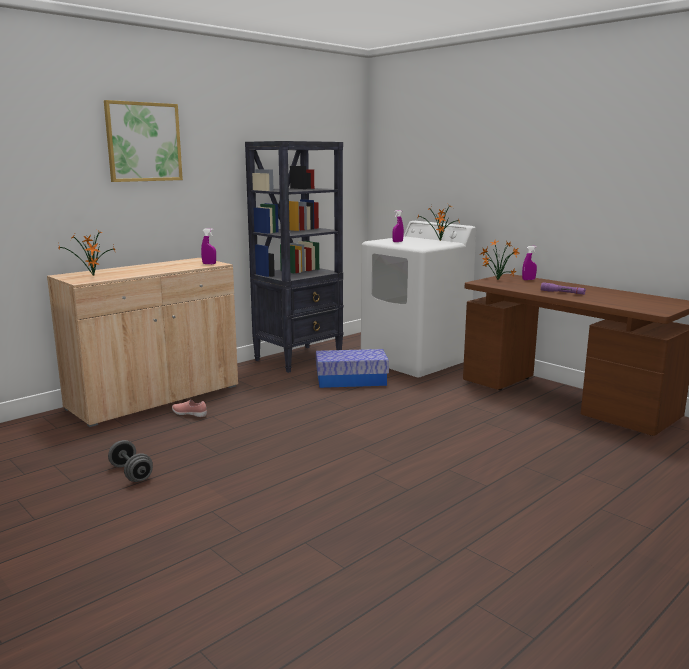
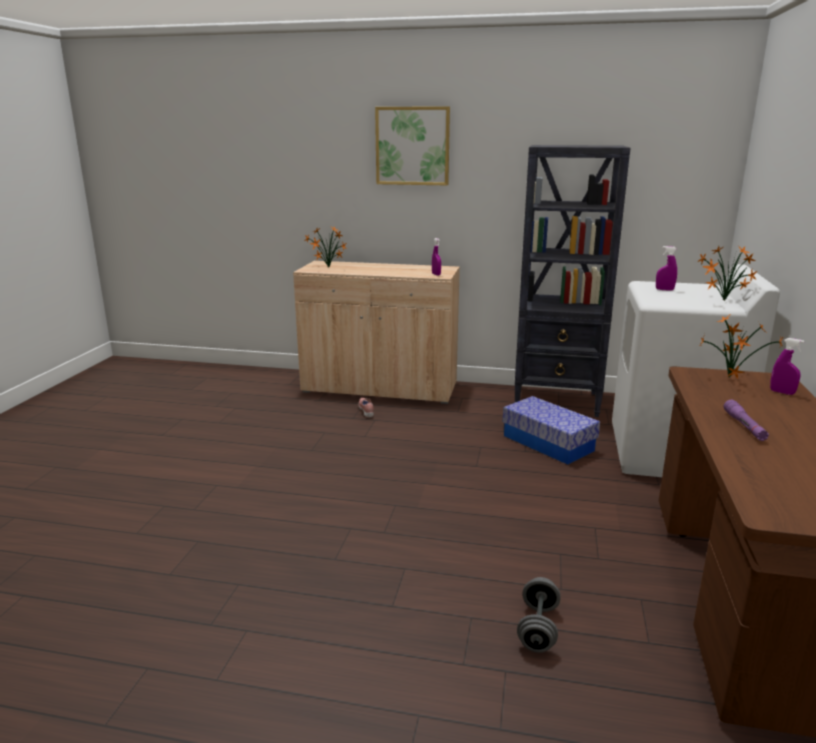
camera: 55 degrees right, 5 degrees up
(131, 473) = (247, 434): grey dumbbell -> grey dumbbell (538, 628)

